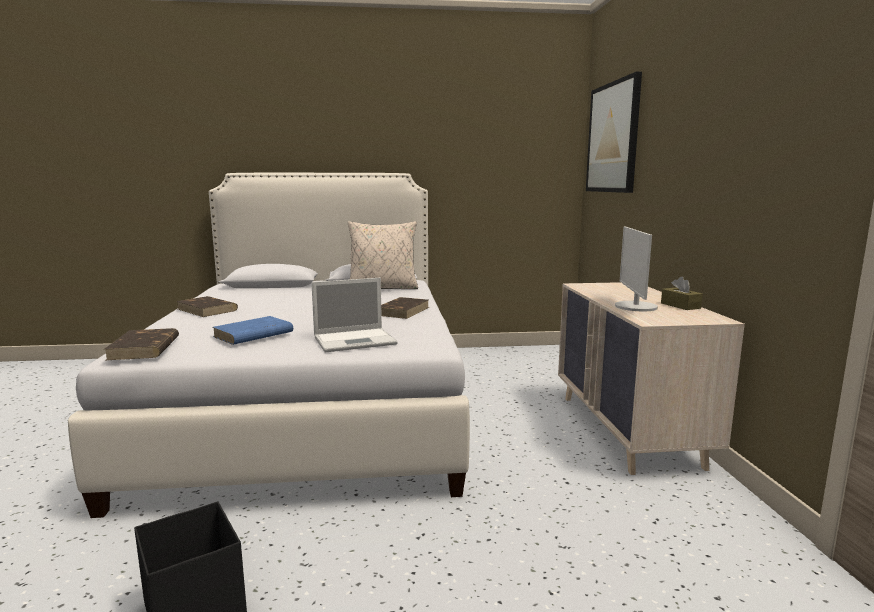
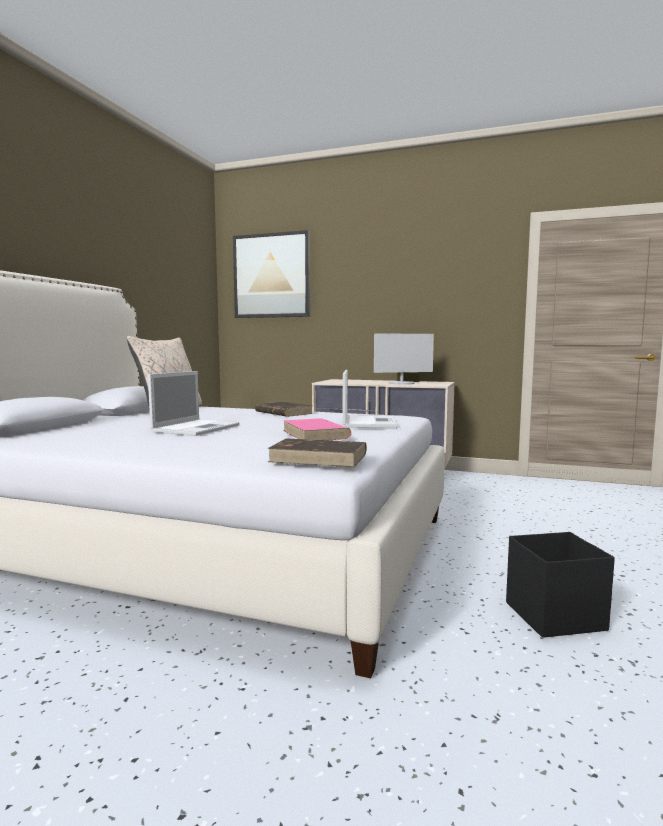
camera: 65 degrees left, 5 degrees down
(207, 310) = (139, 444): brown book -> none
(253, 334) = (315, 434): blue book -> pink book
(281, 307) = (197, 428): none -> laptop
(635, 307) = (402, 383): monitor -> monitor turned 45 degrees counterclockwise

